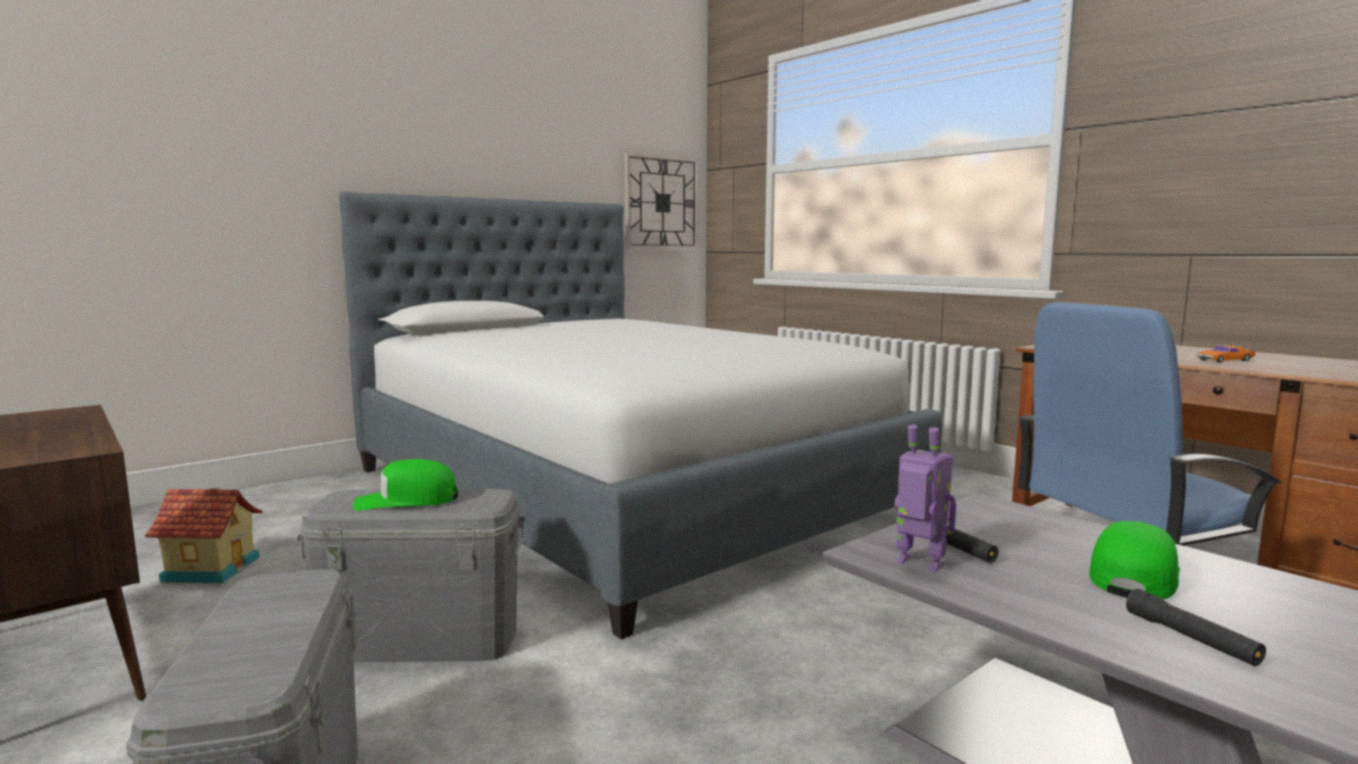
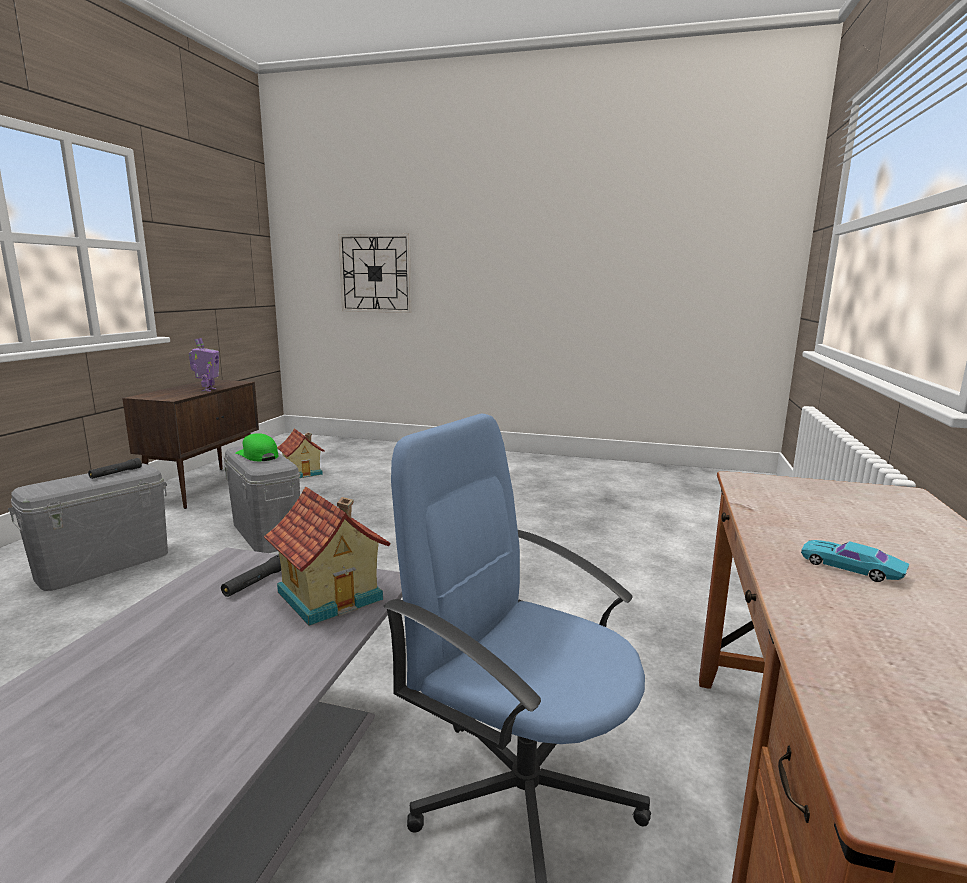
camera: 55 degrees right, 5 degrees up
(619, 491) = (523, 507): bed -> none
(661, 203) = (741, 268): wall clock -> wall clock (375, 273)
(919, 564) = (215, 575): toy robot -> toy robot (207, 390)
(1009, 523) = (332, 594): none -> toy house
(1133, 576) = (226, 654): green cap -> none
(1191, 639) = (94, 682): black flashlight -> black flashlight (116, 473)
(1225, 360) = (851, 568): orange toy car -> turquoise toy car

